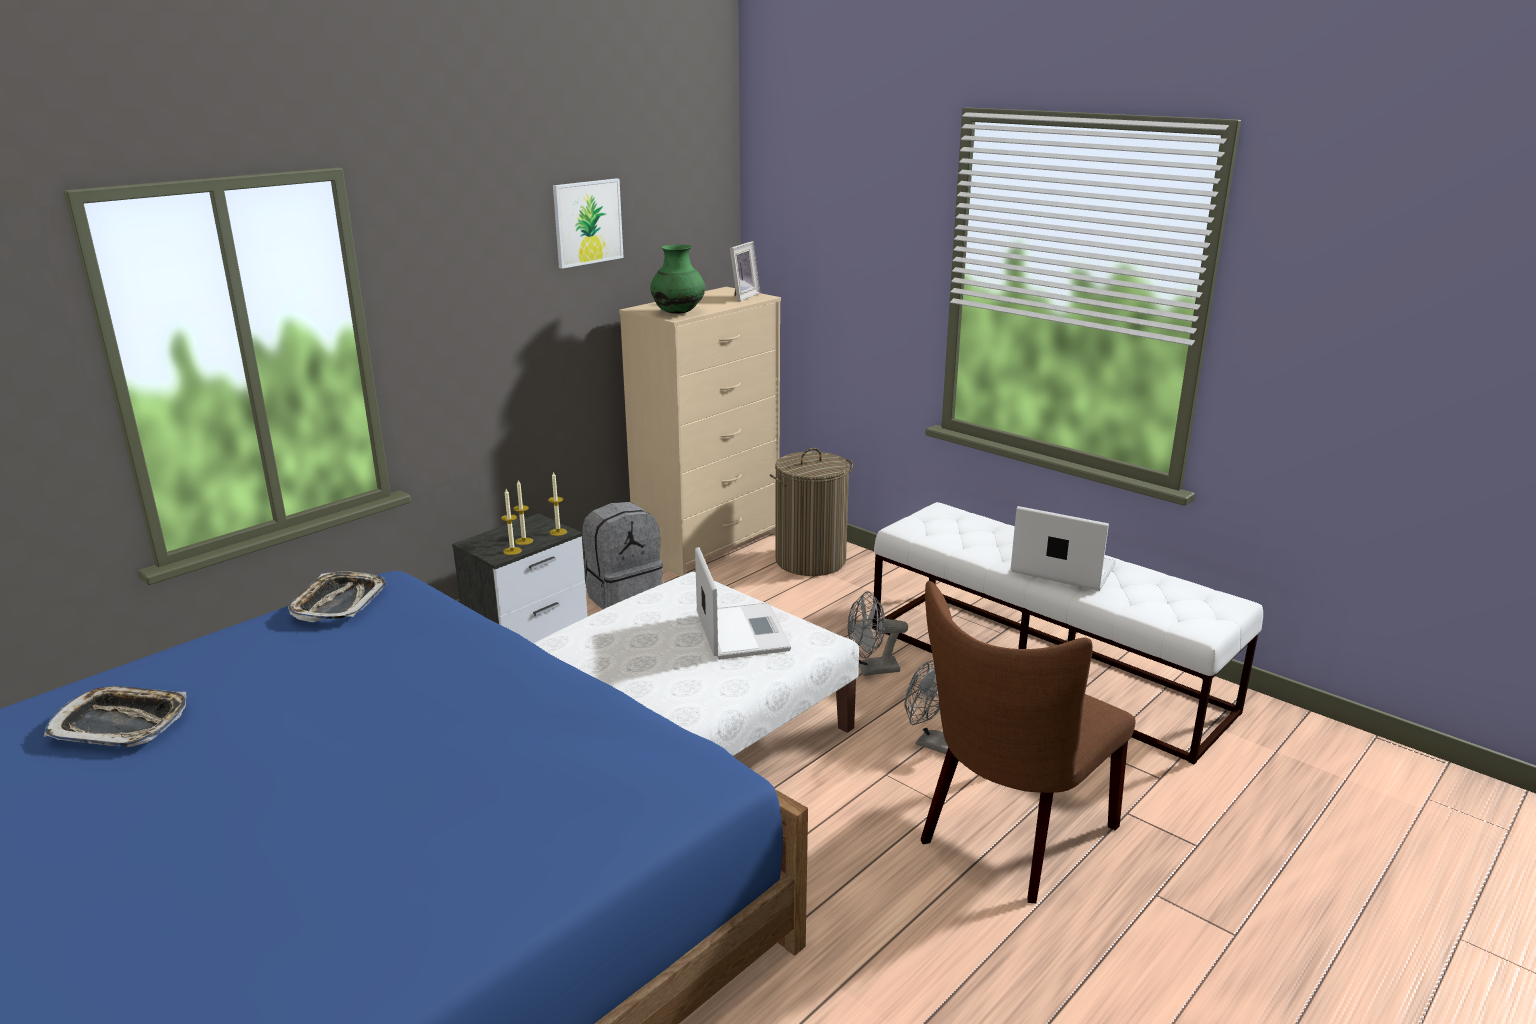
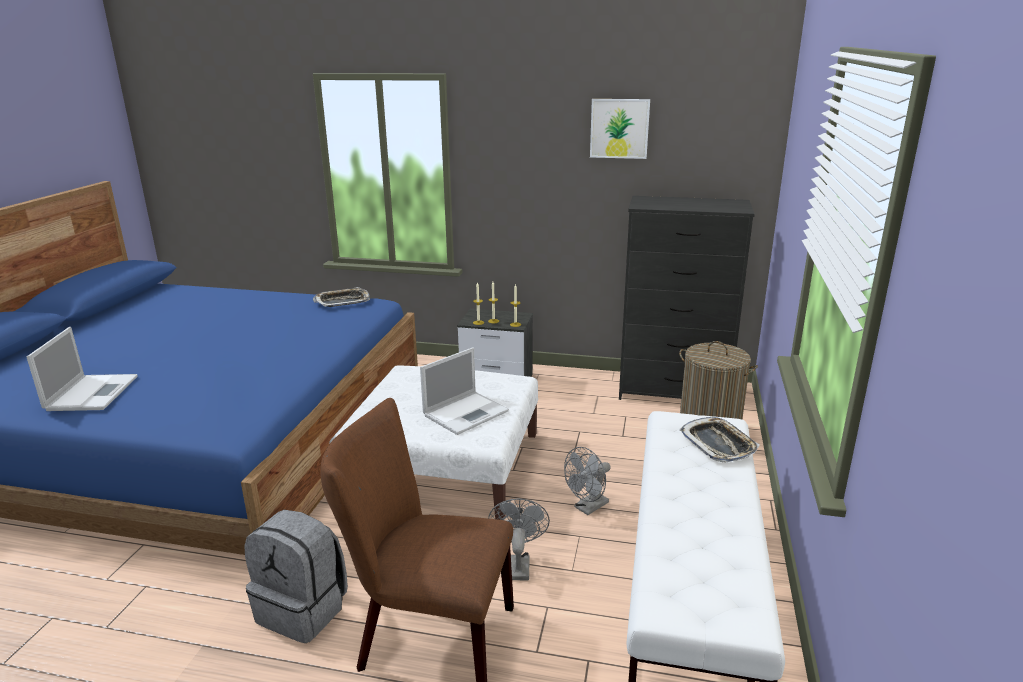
camera: 60 degrees right, 0 degrees up
(121, 724) = (214, 305): tray -> tray (718, 444)
(623, 595) = (571, 390): grey backpack -> grey backpack (304, 610)
(678, 313) = (651, 205): green vase -> none
(709, 544) = (674, 392): beige dresser -> black dresser
(741, 296) = (729, 207): picture frame -> none
(872, 670) = (588, 508): grey fan -> grey fan turned 90 degrees counterclockwise
(1060, 568) = (690, 504): laptop -> laptop (92, 392)

